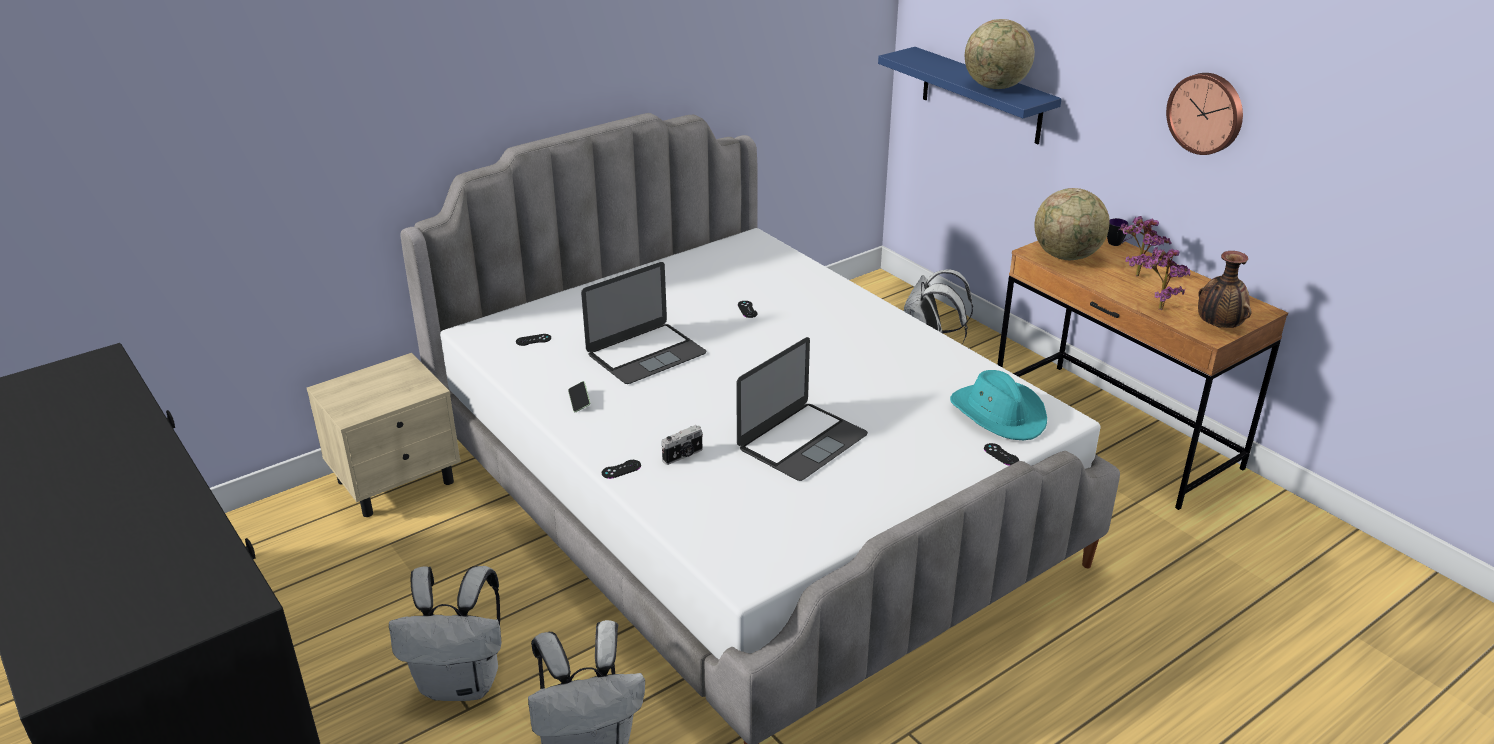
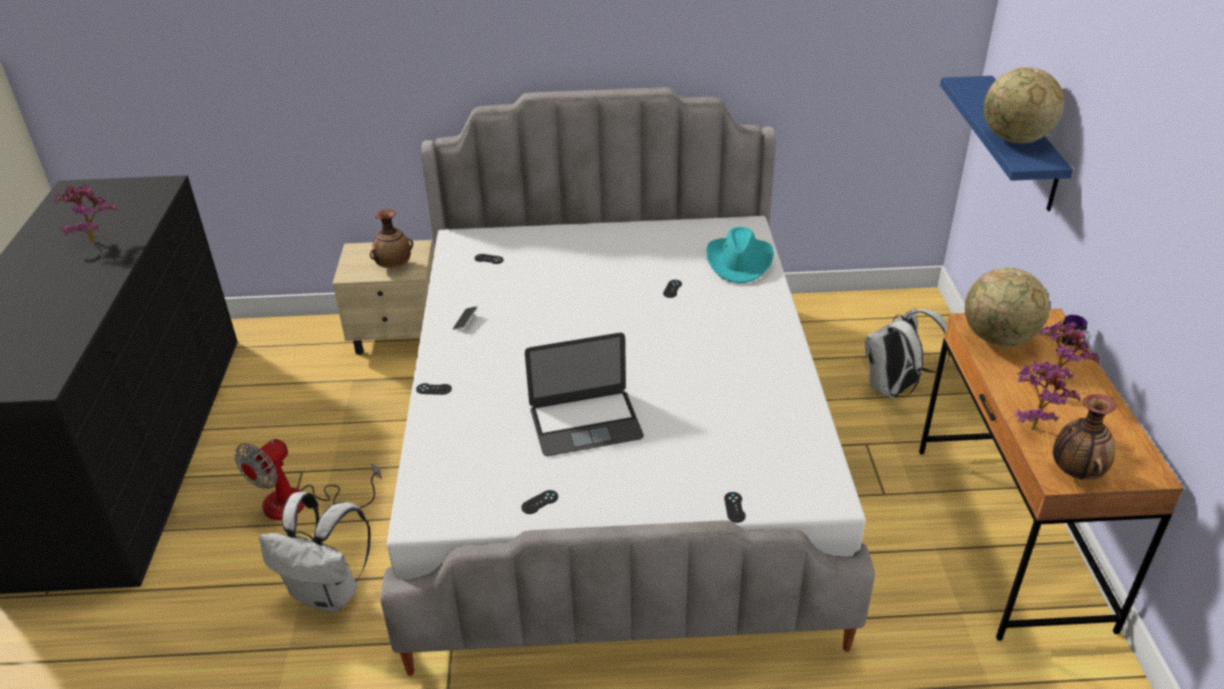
camera: 35 degrees right, 5 degrees up
(83, 442) = (94, 240): none -> potted plant
(398, 390) = (394, 266): none -> vase
(462, 683) = (301, 503): white backpack -> fan
(646, 353) = (554, 300): laptop -> none
(683, 456) = (487, 397): camera -> none
(840, 518) = (540, 502): none -> black game controller
(999, 413) = (778, 468): turquoise hat -> turquoise hat (739, 261)
(1206, 113) = (1170, 231): wall clock -> none

